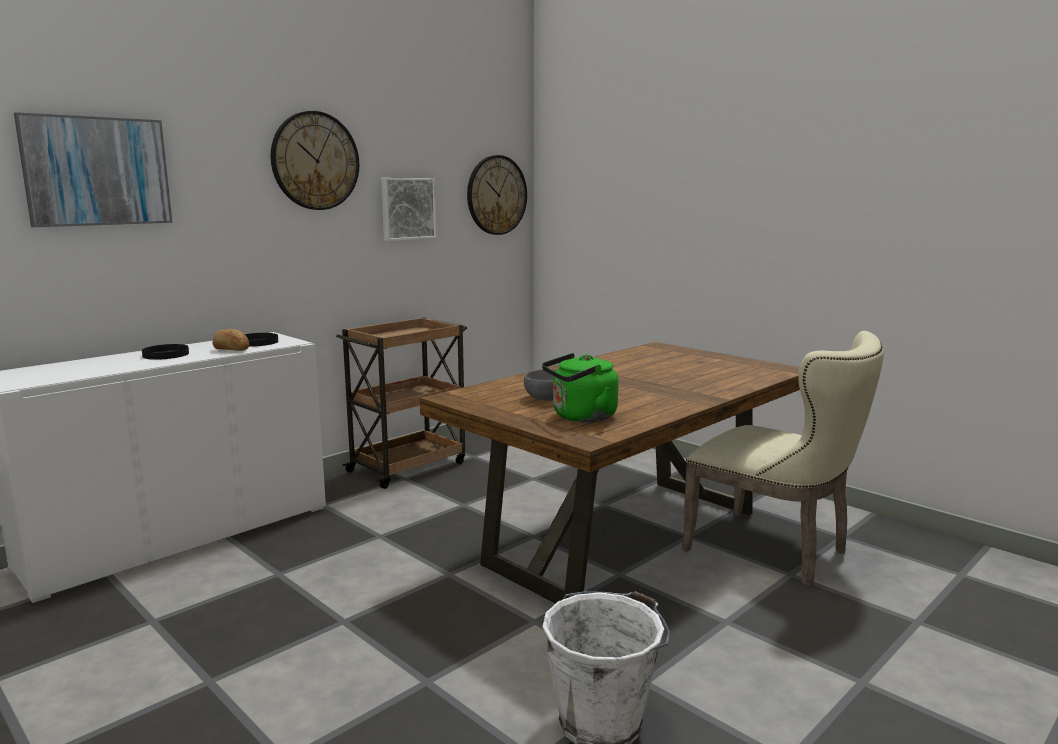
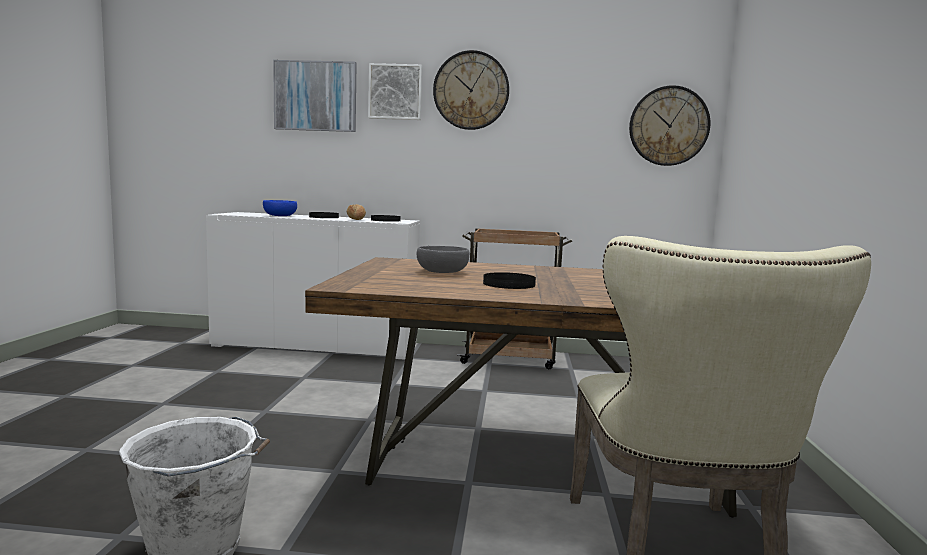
camera: 50 degrees right, 5 degrees down
(108, 367) = (279, 216): none -> blue bowl
(407, 208) = (557, 133): picture -> picture (395, 92)
(581, 417) = (403, 281): green kettle -> none
(631, 395) = (509, 284): none -> black plate

